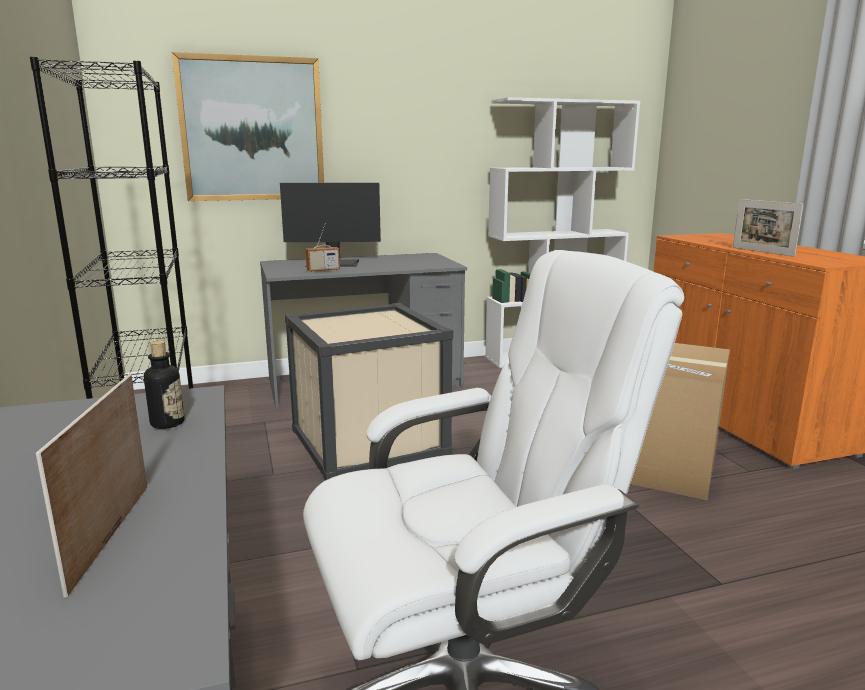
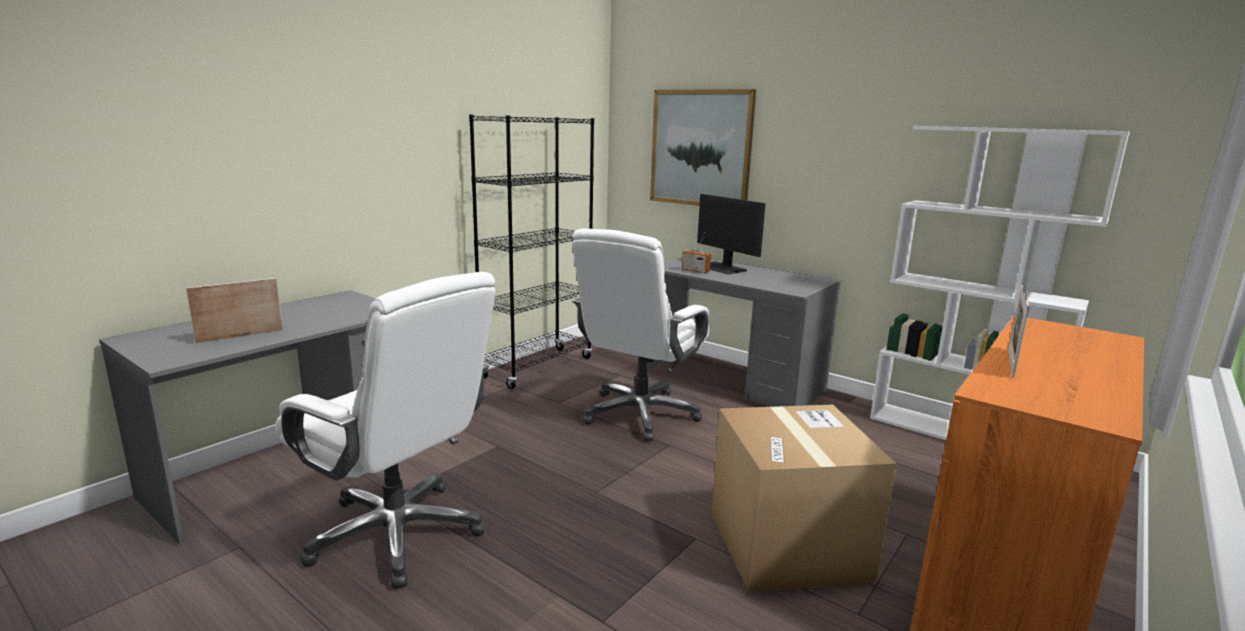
camera: 55 degrees right, 0 degrees up
(167, 423) = (353, 315): bottle -> none
(368, 442) = (640, 414): beige storage box -> white office chair

